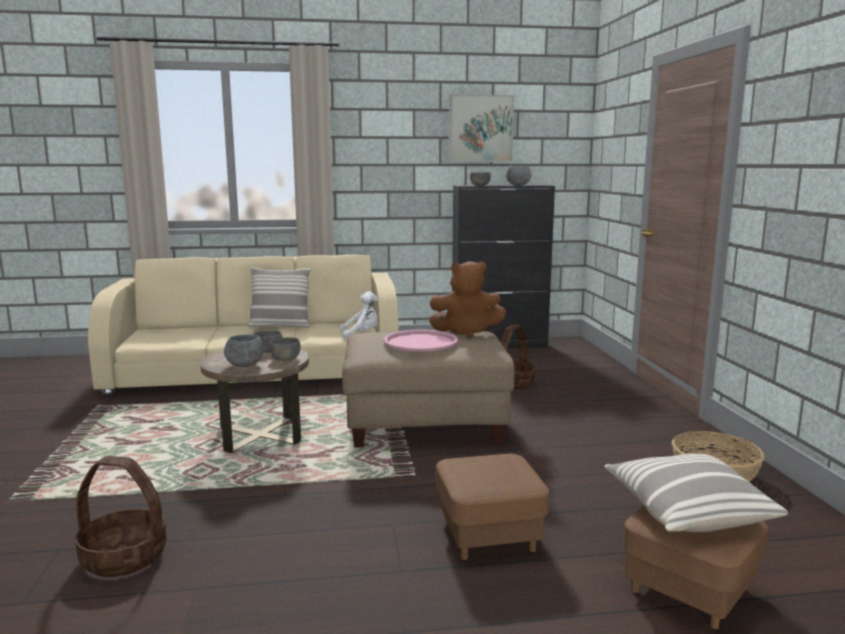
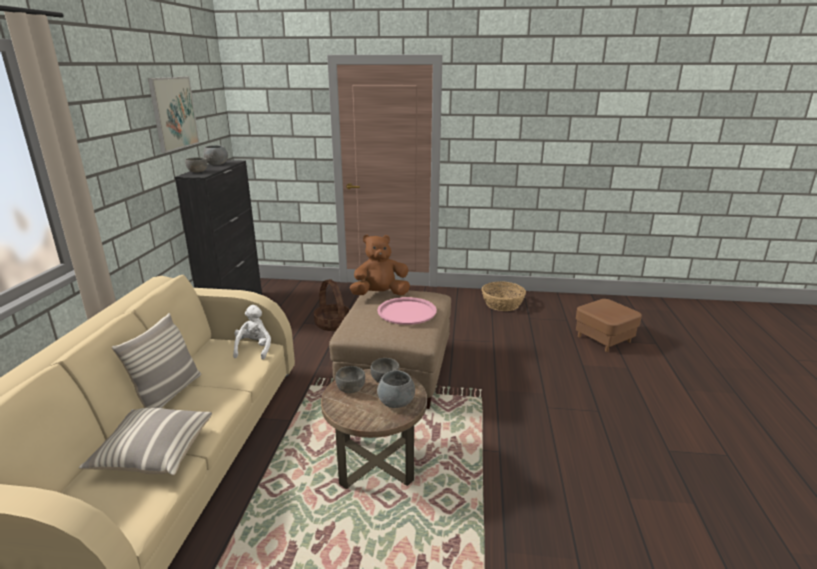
camera: 75 degrees left, 10 degrees up
(125, 557) = (593, 541): basket -> none
(466, 332) = (380, 294): brown plush toy -> brown plush toy turned 120 degrees counterclockwise
(488, 534) = (559, 377): brown ottoman -> none
(687, 511) = (601, 309): pillow -> pillow (154, 453)

